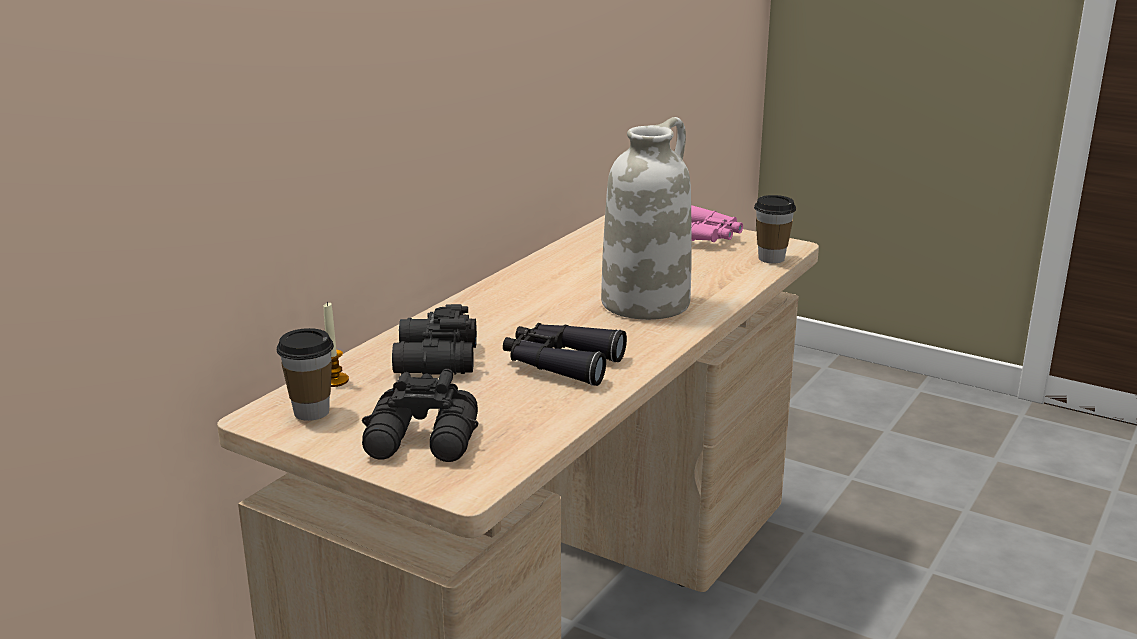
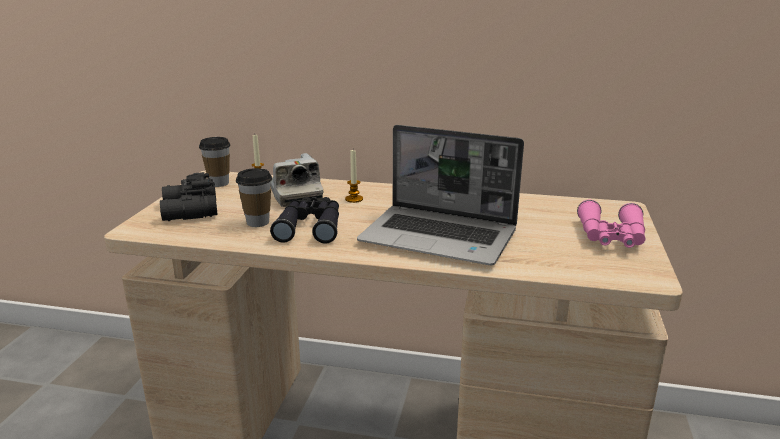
camera: 70 degrees right, 0 degrees up
(433, 361) = (296, 196): black binoculars -> camera
(484, 327) = (354, 199): none -> candle
(645, 302) = (441, 237): white vase -> laptop
(771, 258) = (602, 274): cup -> cup (258, 222)

